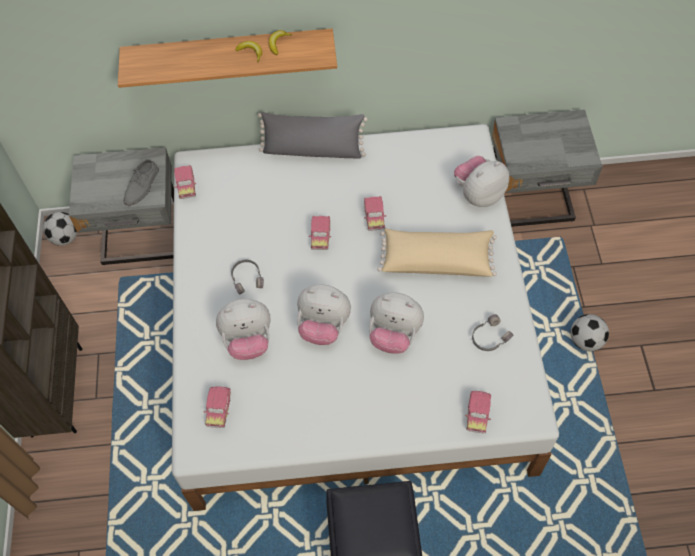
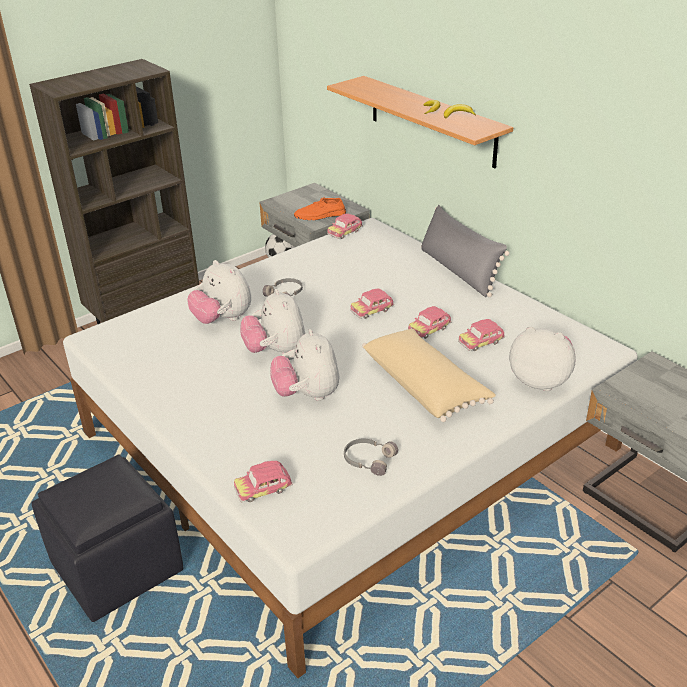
camera: 55 degrees right, 25 degrees down
(142, 186) = (320, 215): grey shoe -> orange shoe
(219, 409) = (141, 333): toy car -> toy car (481, 342)
(585, 341) = (522, 642): football -> none

